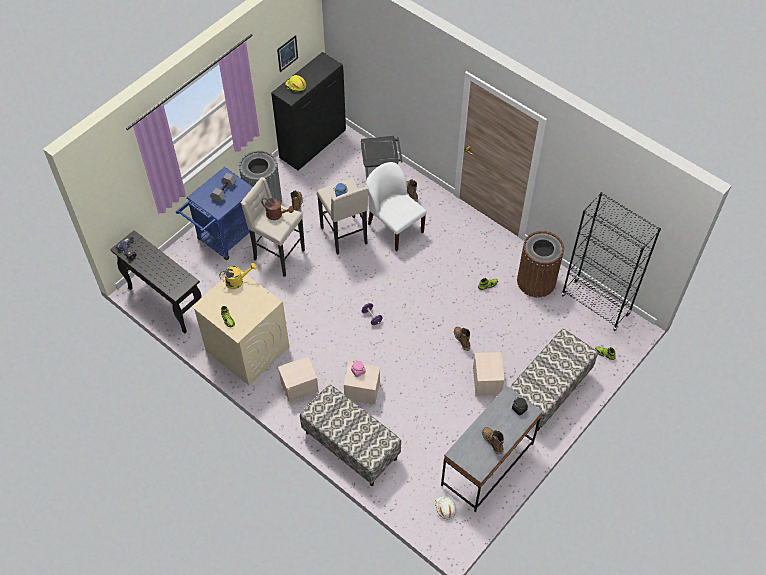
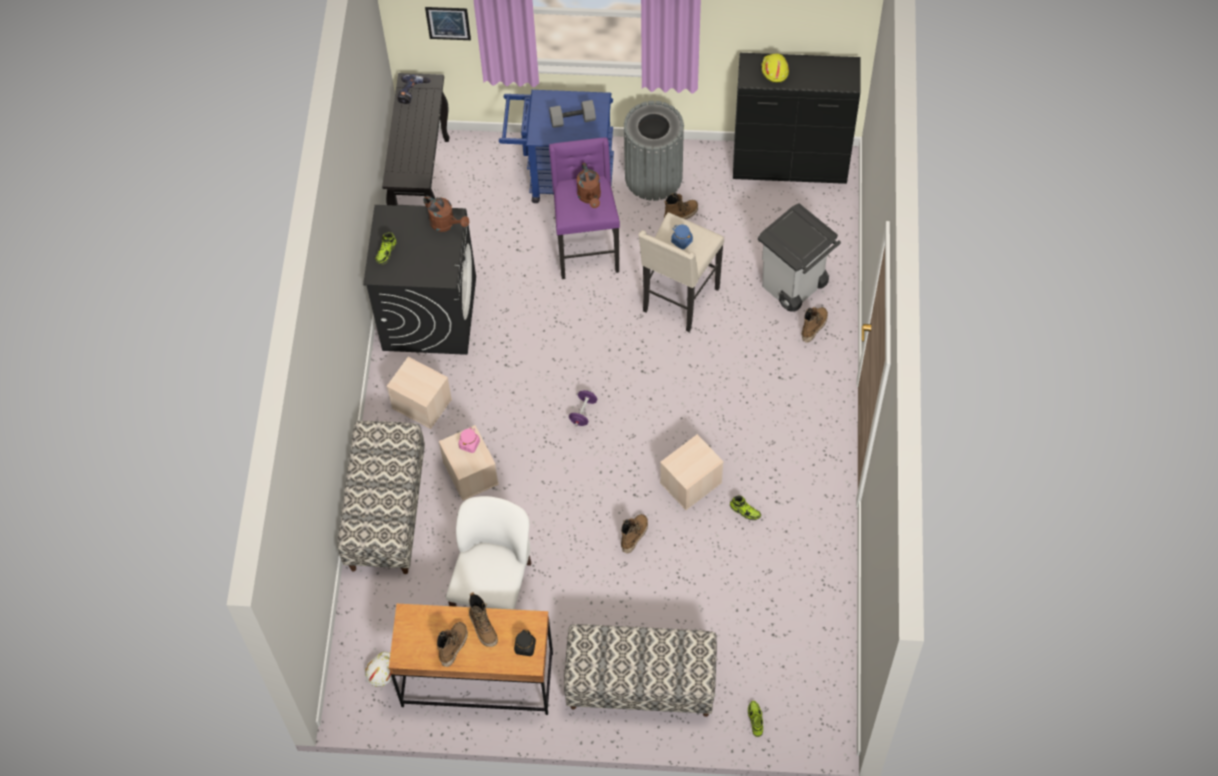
camera: 55 degrees right, 5 degrees up
(237, 281) = (446, 224): yellow watering can -> brown watering can
(247, 348) = (429, 313): beige washing machine -> black washing machine
(277, 255) = (586, 249): beige stool -> purple stool
(287, 53) = (791, 21): picture -> picture (448, 23)
(394, 227) = (741, 345): white chair -> white chair (494, 589)
(487, 382) = (596, 604): beige storage box -> beige storage box (691, 483)
(487, 464) = (477, 679): grey desk -> brown desk
(493, 421) = (483, 628): none -> boot
(536, 281) = (802, 565): brown trash can -> none
(595, 305) = (826, 661): black bookcase -> none

